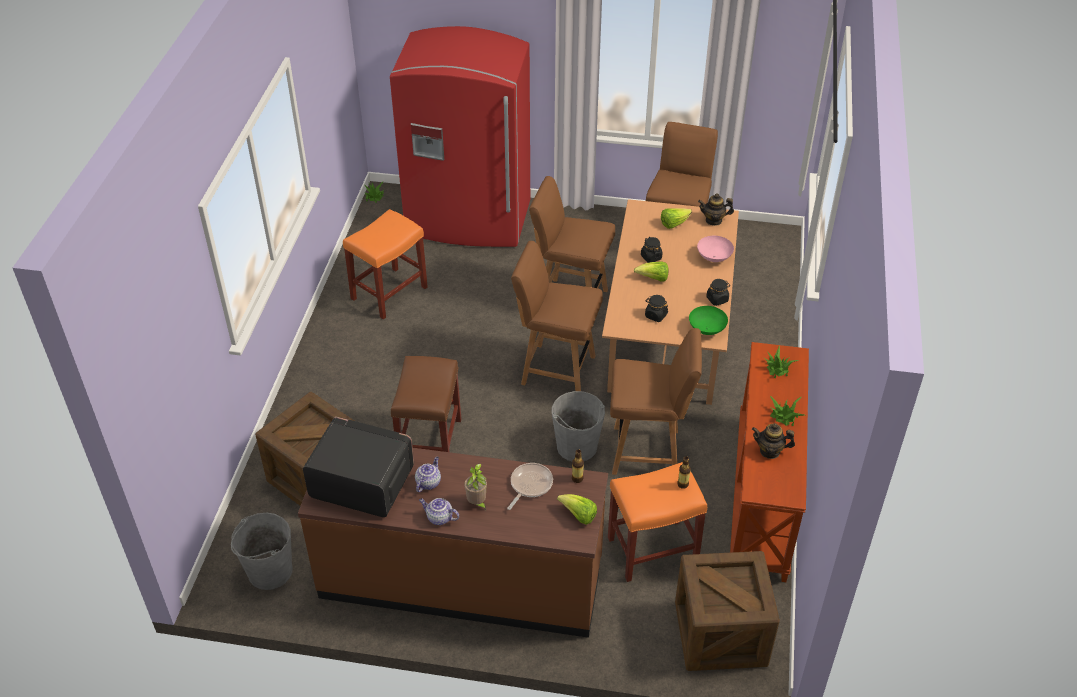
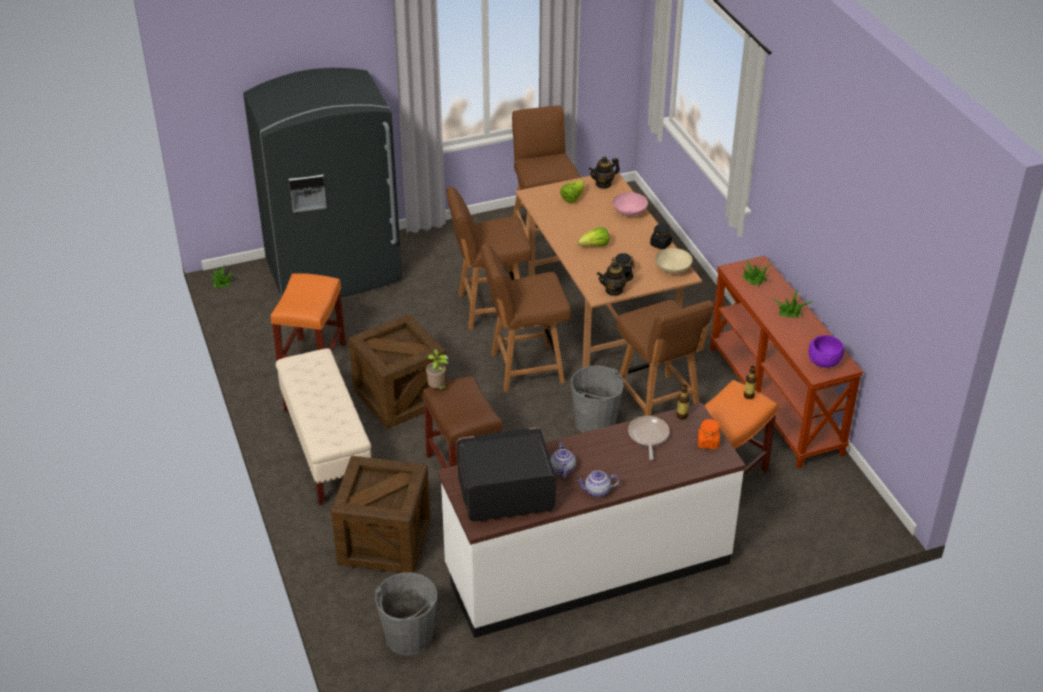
camera: 30 degrees left, 5 degrees down
(338, 375) = (327, 449): none -> beige bench
(461, 579) = (587, 566): brown counter -> white counter
(468, 220) = (334, 272): red fridge -> grey fridge
(477, 503) = (618, 467): potted plant -> potted plant (438, 388)
(578, 515) = (708, 442): lettuce -> orange jar
(648, 452) = (658, 403): brown chair -> brown chair turned 90 degrees clockwise
(651, 257) = (577, 230): black jar -> none
(706, 329) = (672, 269): green bowl -> beige bowl
(720, 633) = (827, 514): crate -> crate (400, 397)
(770, 451) = (802, 341): teapot -> teapot (614, 290)
(774, 482) = (824, 362): none -> purple bowl

